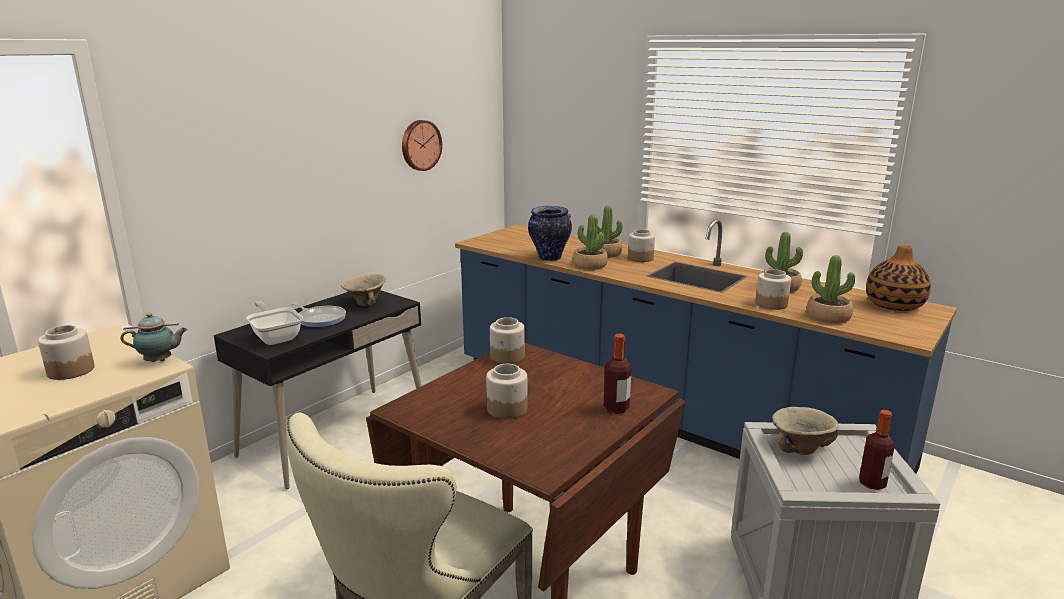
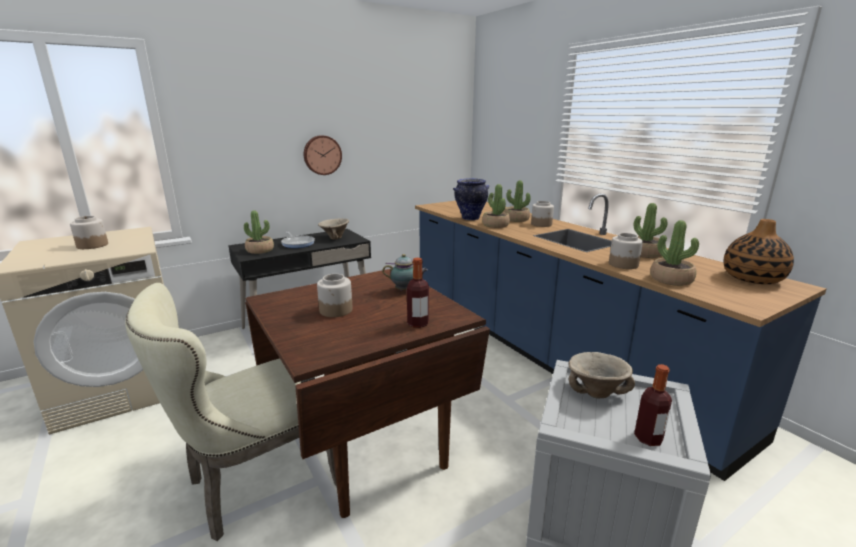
camera: 20 degrees right, 0 degrees up
(160, 361) = (142, 246): teapot -> teapot (405, 290)
(276, 337) = (260, 250): frying pan -> potted plant
(420, 145) = (398, 133): wall clock -> wall clock (322, 155)
(507, 356) = (377, 277): jar -> none

